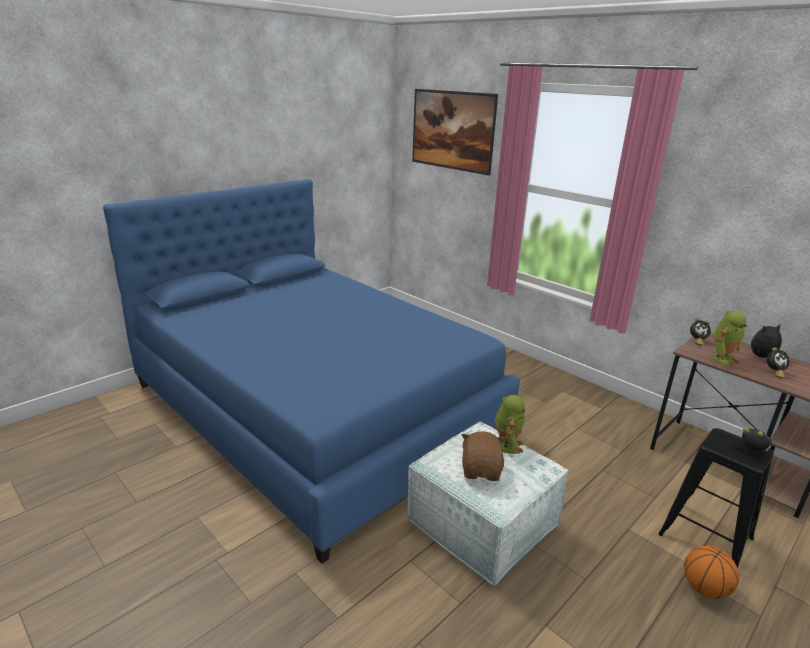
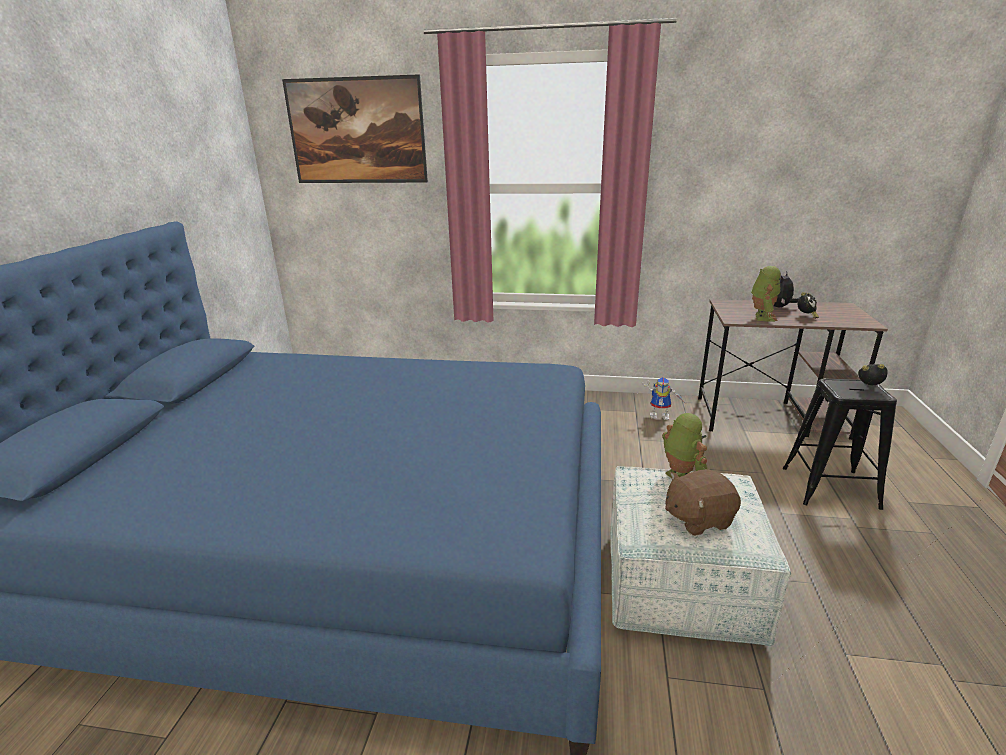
camera: 35 degrees left, 0 degrees up
(481, 470) = (697, 518): brown plush toy -> brown plush toy turned 75 degrees counterclockwise
(621, 420) = (661, 415): none -> toy robot
(696, 341) = (723, 309): alarm clock -> none
(704, 589) = (883, 533): basketball -> none

